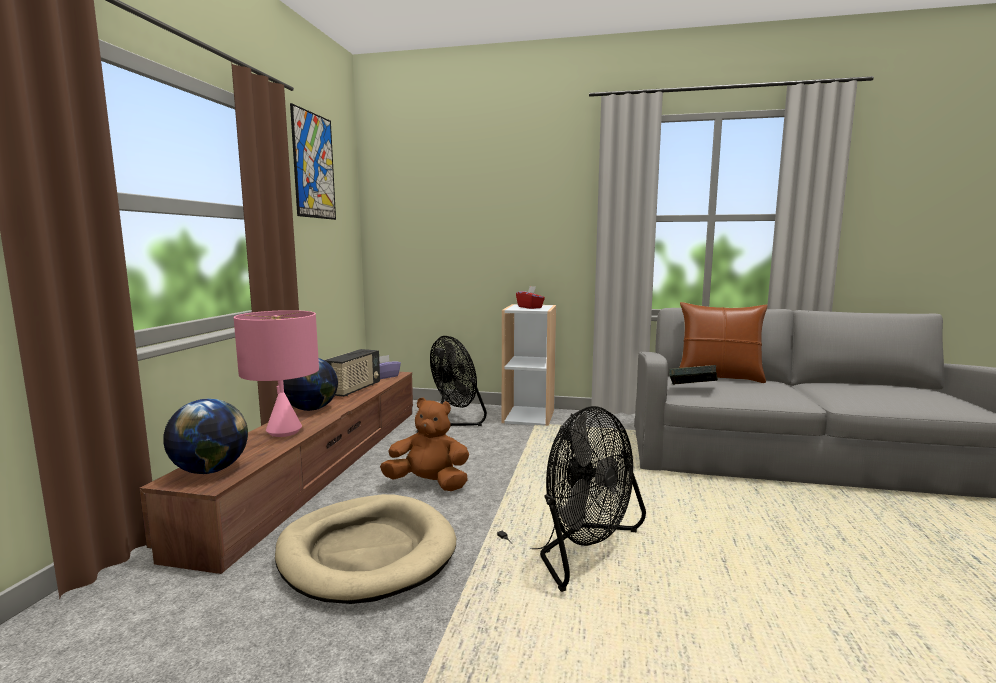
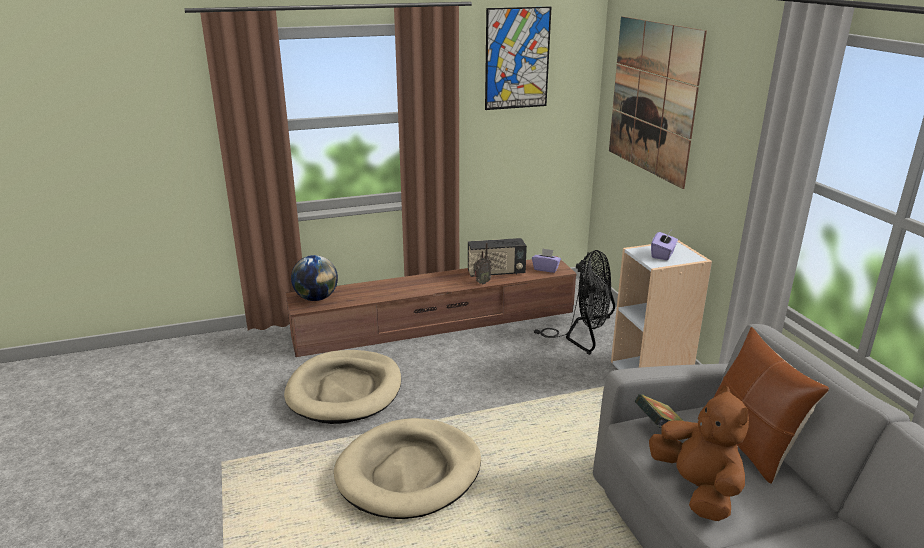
camera: 60 degrees right, 15 degrees up
(284, 432) = (387, 290): pink table lamp -> none
(311, 409) = (436, 278): globe -> none
(361, 397) = (481, 283): none -> radio
(429, 484) = (450, 375): brown plush toy -> brown plush toy (697, 489)
(446, 200) = (653, 98): none -> picture
(530, 307) = (663, 255): red tissue box -> purple tissue box
(575, 550) = (409, 472): black fan -> beige dog bed

